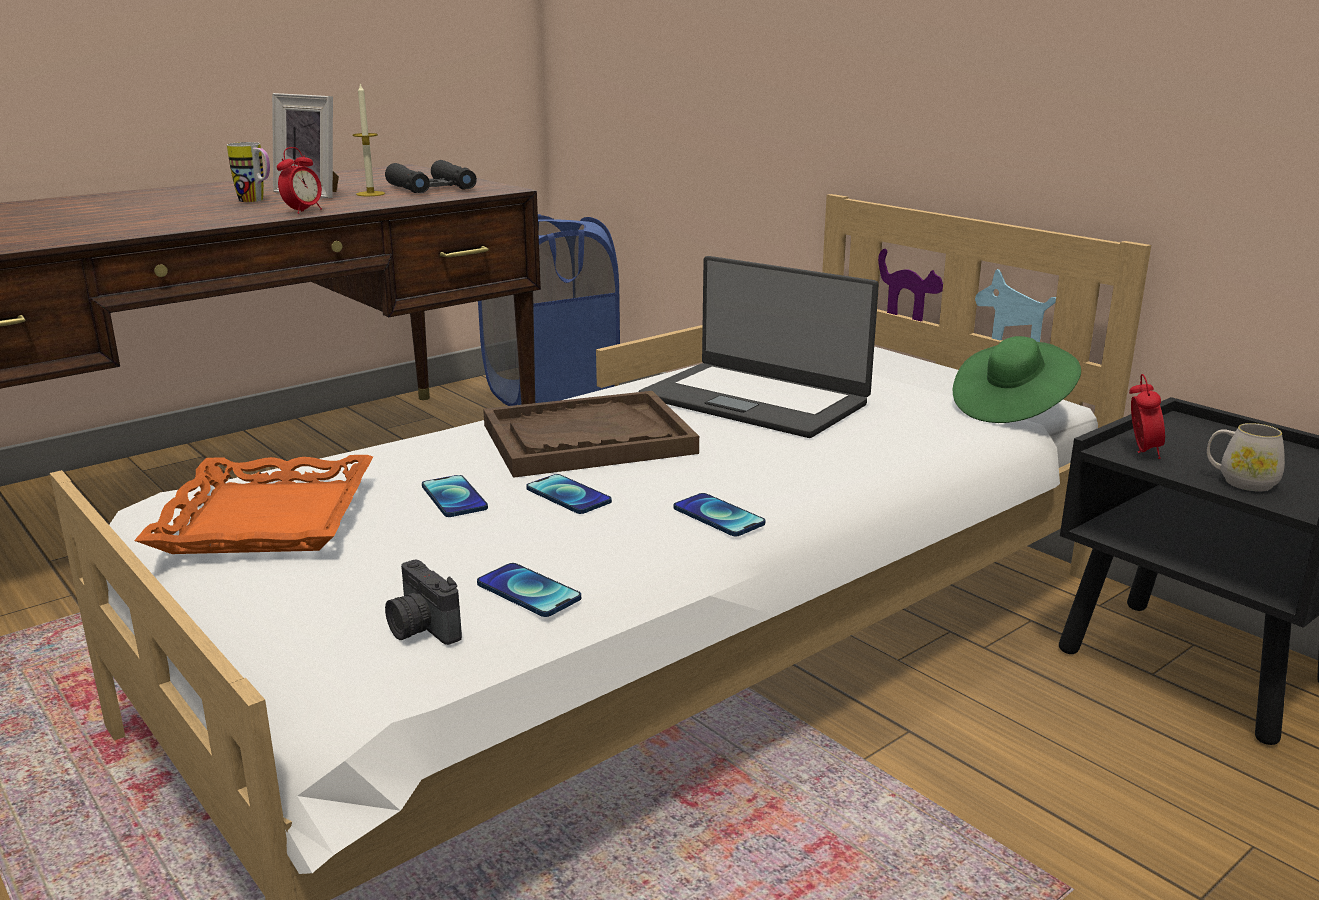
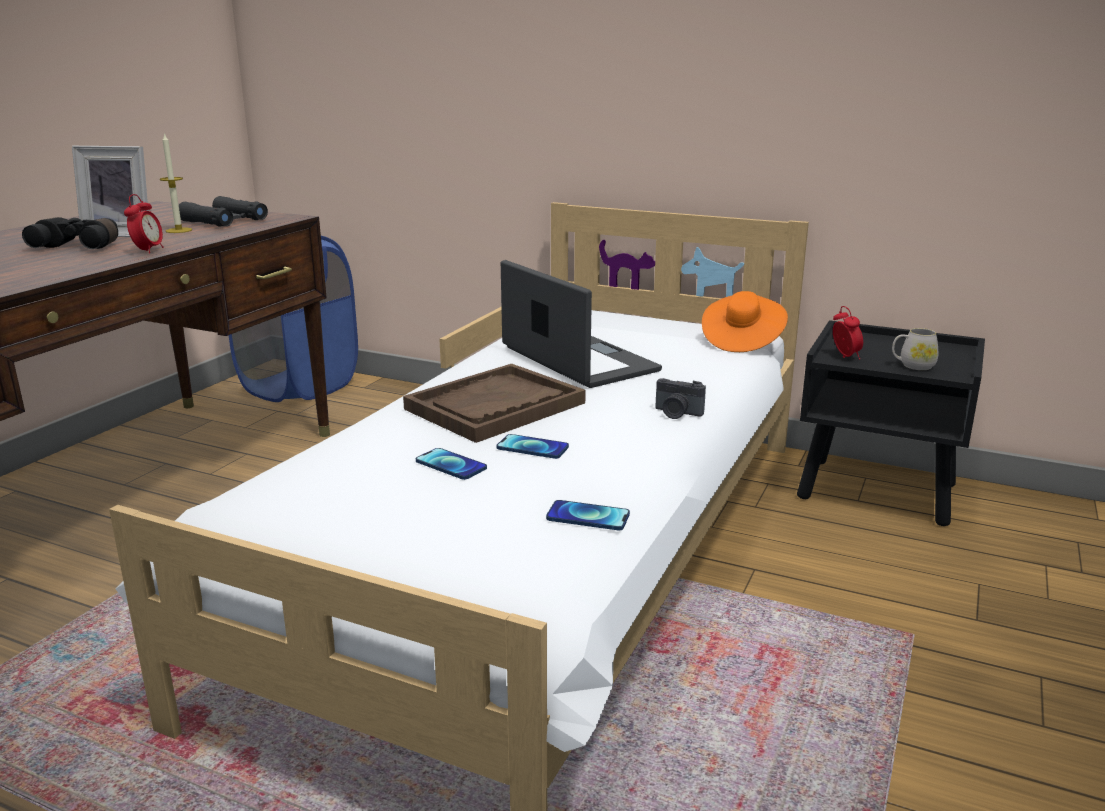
camera: 25 degrees left, 0 degrees up
(256, 201) = (80, 245): mug -> black binoculars
(269, 519) = (323, 509): orange tray -> none
(421, 629) = (546, 558): camera -> camera (677, 413)
(718, 516) = (649, 442): phone -> none
(755, 400) = (577, 360): laptop -> laptop turned 135 degrees counterclockwise
(1011, 408) = (741, 341): green hat -> orange hat

